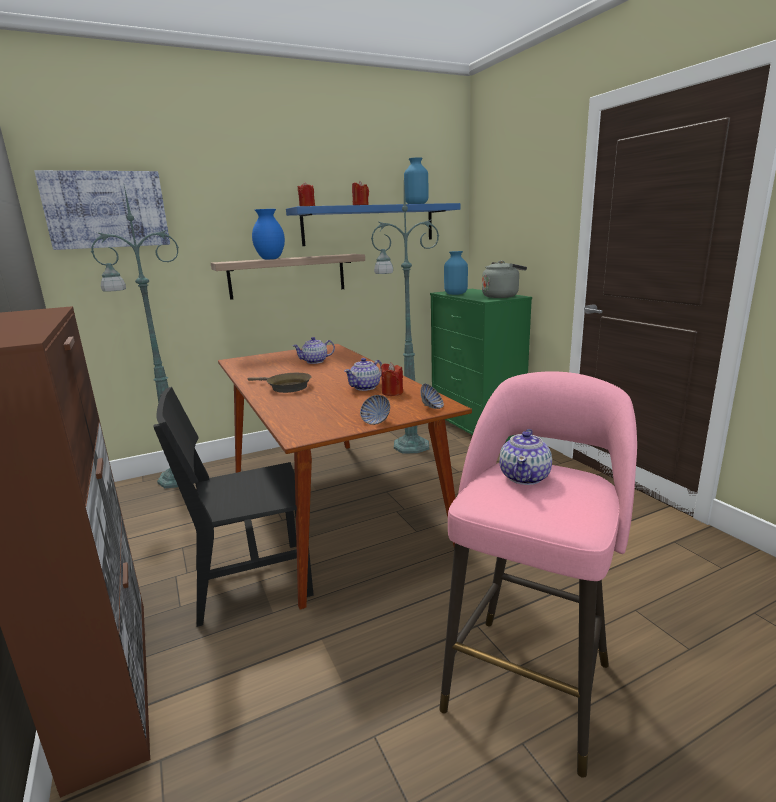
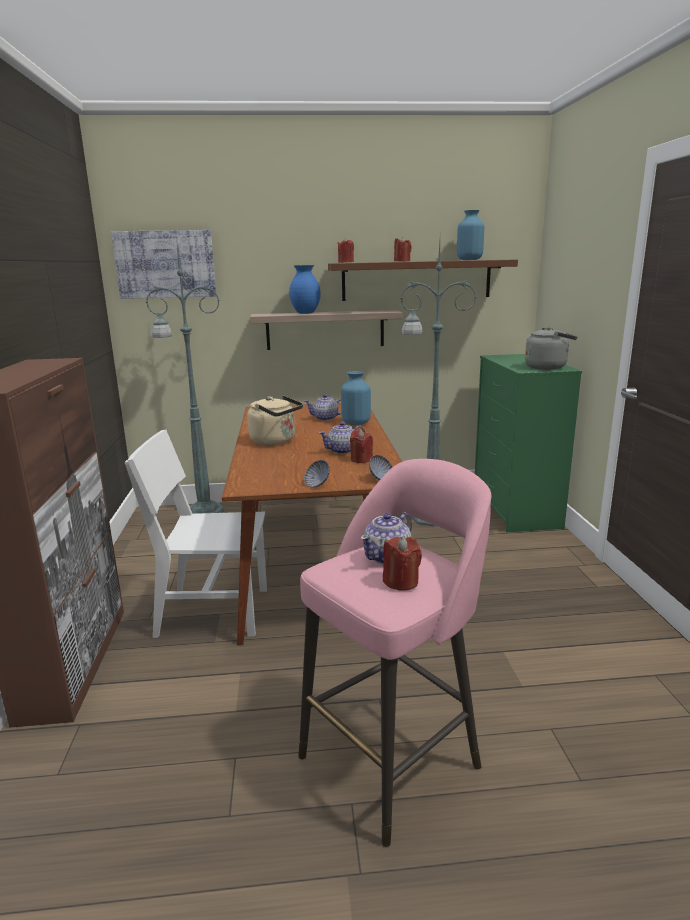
camera: 20 degrees right, 0 degrees up
(251, 580) = (213, 611): black chair -> white chair
(286, 387) = (275, 441): brown frying pan -> beige kettle
(369, 224) = (416, 280): blue shelf -> brown shelf
(456, 294) = (504, 359): blue vase -> blue vase (356, 423)
(566, 498) = (401, 581): none -> red candle

